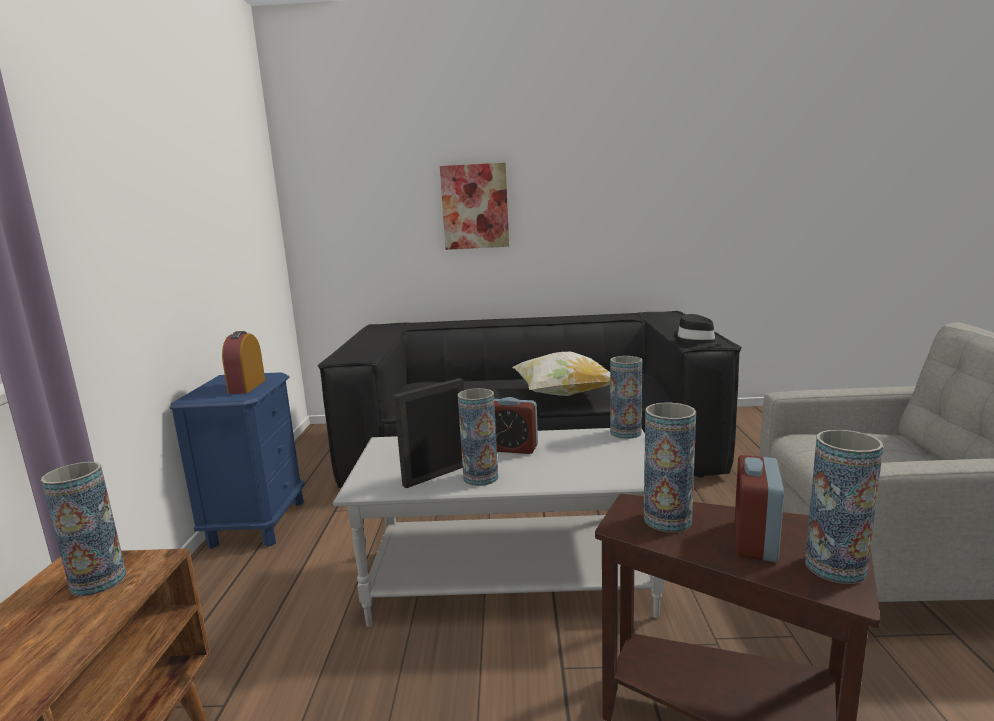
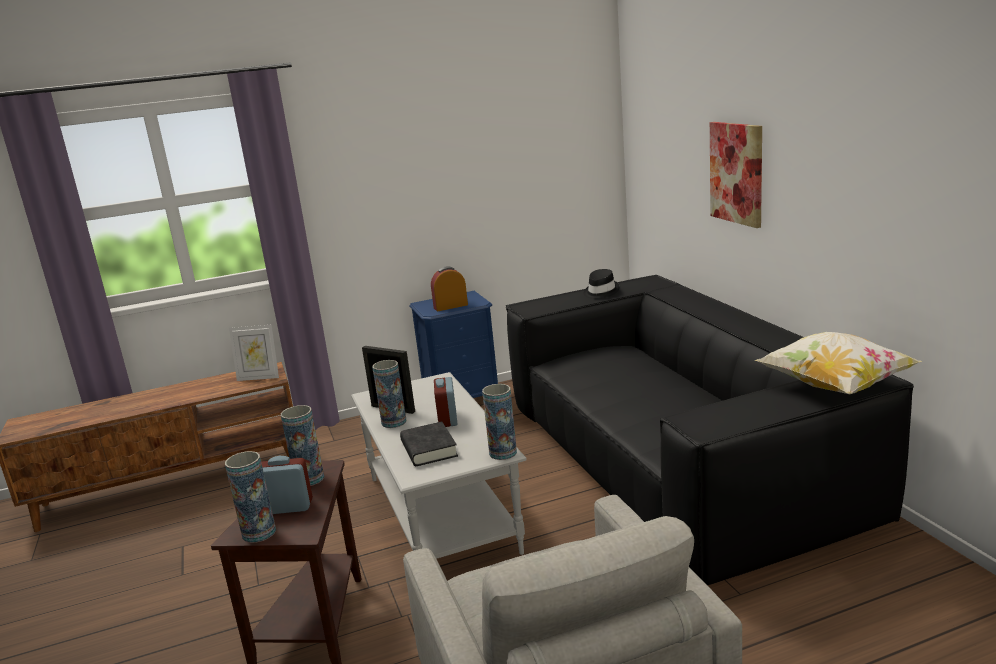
camera: 70 degrees right, 5 degrees up
(98, 581) = (259, 377): vase -> picture frame
(563, 394) = (639, 413): pillow -> pillow (834, 387)
(583, 464) = (429, 449): none -> black book
(696, 340) = (708, 417): black hat -> black hat (600, 292)

